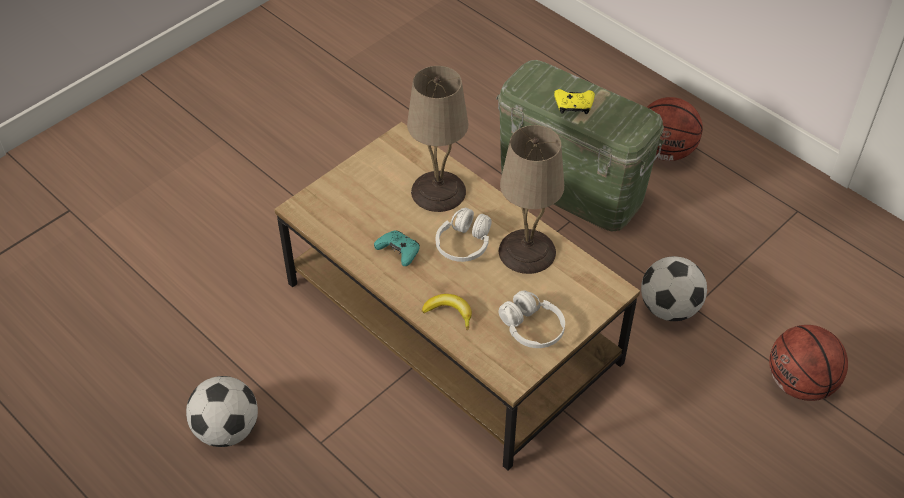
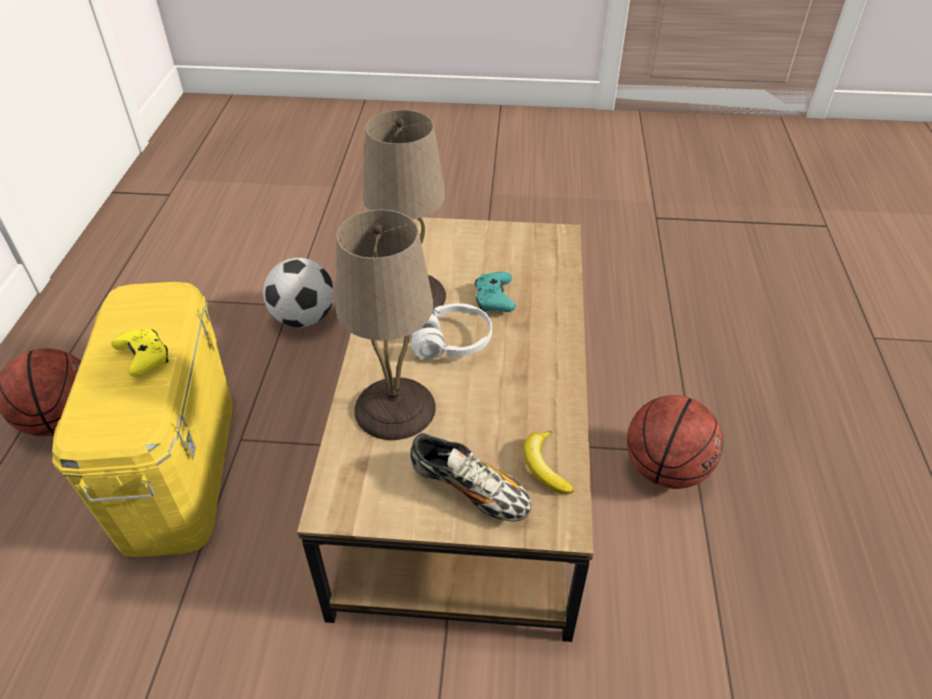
camera: 130 degrees left, 5 degrees down
(227, 429) = (778, 536): football -> none
(355, 188) = (470, 490): none -> shoe
(399, 252) = (518, 384): turquoise game controller -> turquoise game controller (494, 300)
(449, 313) = (544, 304): banana -> banana (545, 466)
(532, 328) = (497, 249): white headphones -> none
(572, 186) = (178, 467): green storage box -> yellow storage box
(800, 383) = (320, 227): basketball -> basketball (666, 468)

